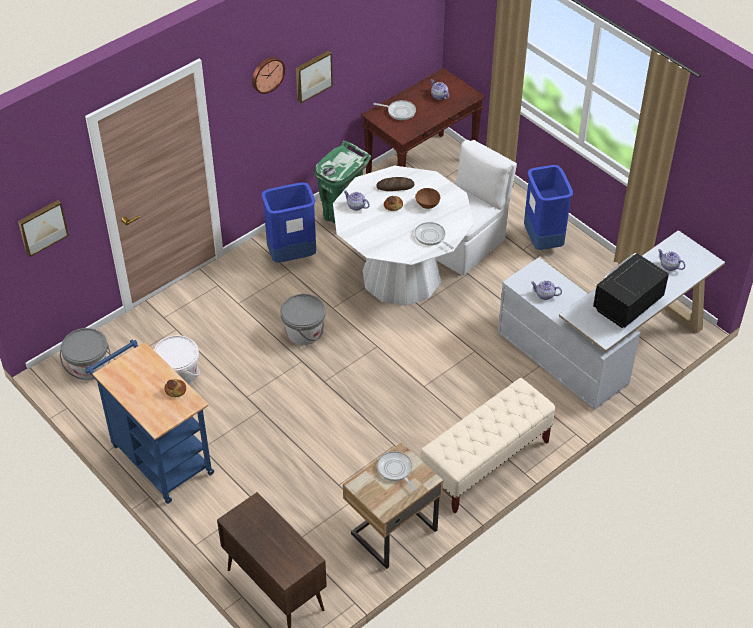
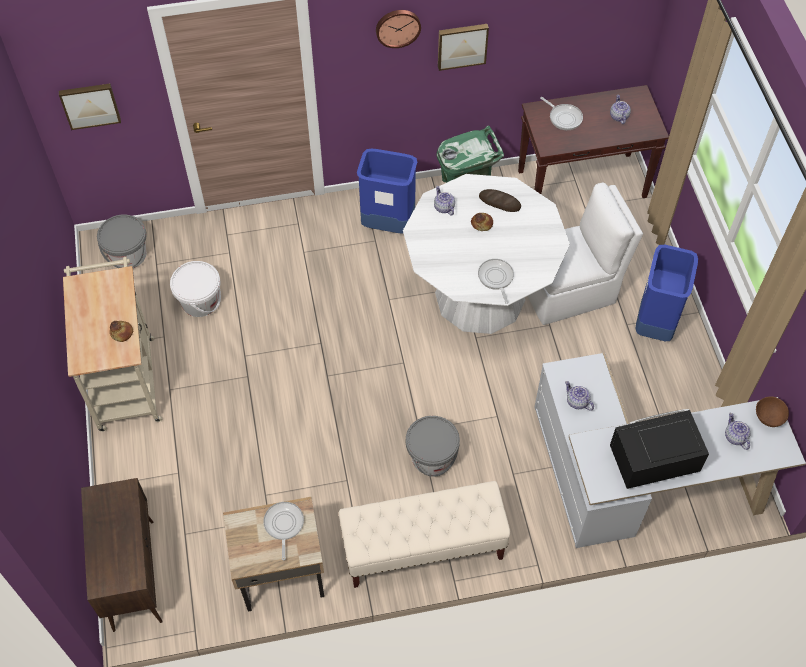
camera: 30 degrees right, 10 degrees up
(158, 456) = (126, 377): blue cart -> beige cart
(304, 332) = (343, 313): grey bucket -> grey bucket (432, 457)
(427, 205) = (518, 239): brown bowl -> brown bowl (768, 418)

